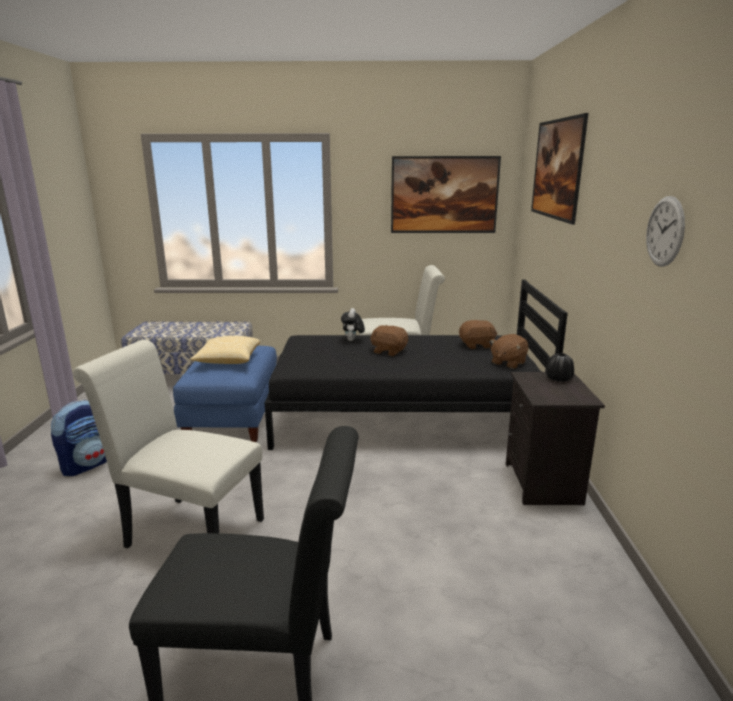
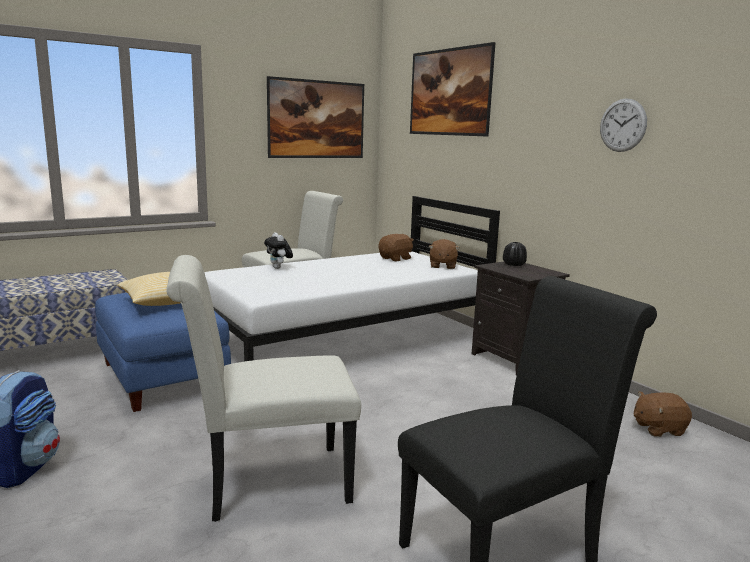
camera: 35 degrees left, 5 degrees down
(389, 351) = (330, 271): brown plush toy -> brown plush toy (658, 428)
(405, 418) = (347, 340): black bed -> white bed

